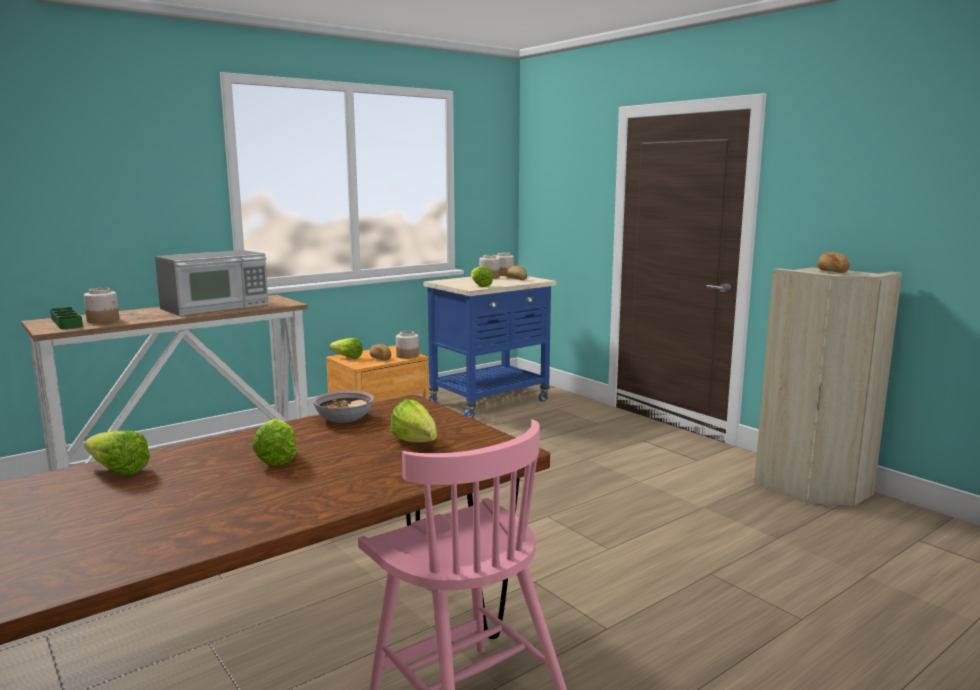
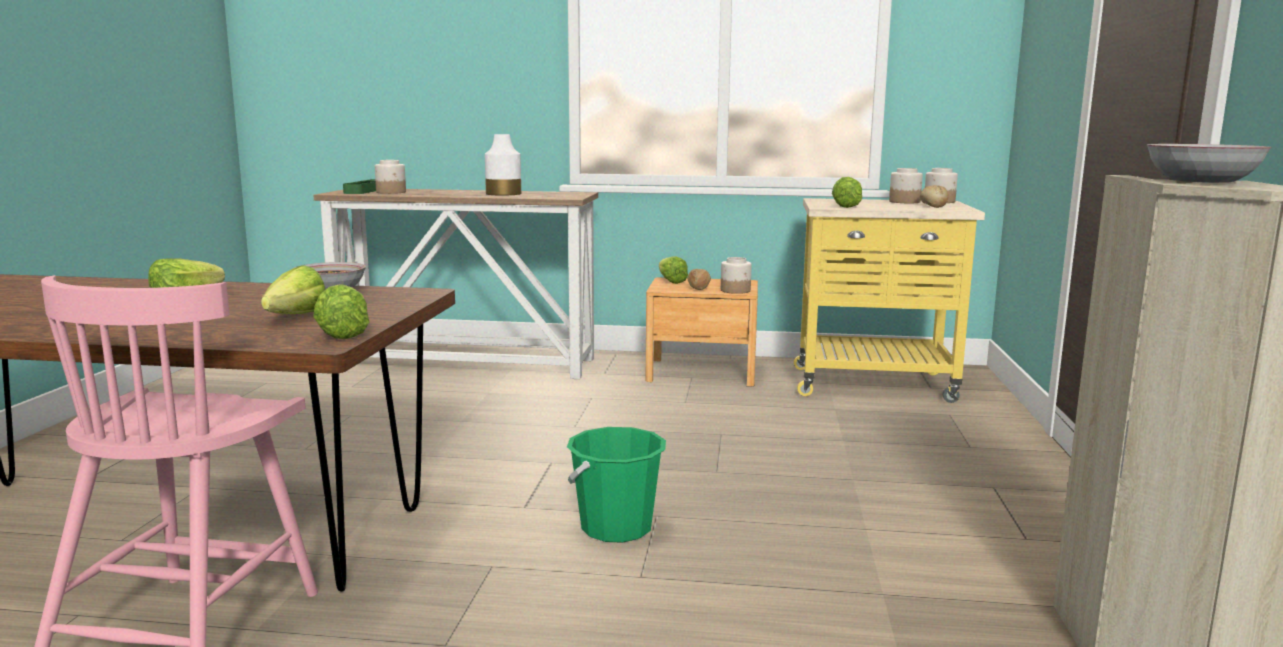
camera: 45 degrees right, 0 degrees up
(115, 469) = (106, 284): lettuce -> lettuce (344, 332)
(216, 307) = (504, 193): microwave -> white vase
(489, 401) = (874, 384): blue cart -> yellow cart
(544, 531) = (616, 527): none -> green bucket
(832, 272) = (1201, 182): bread -> bowl

